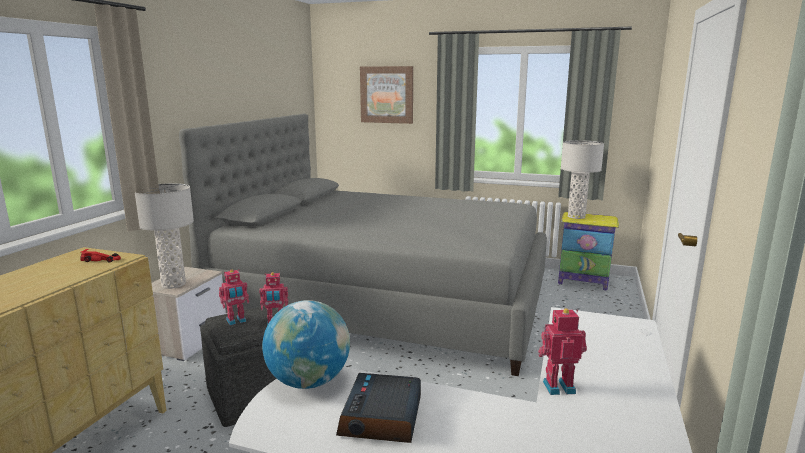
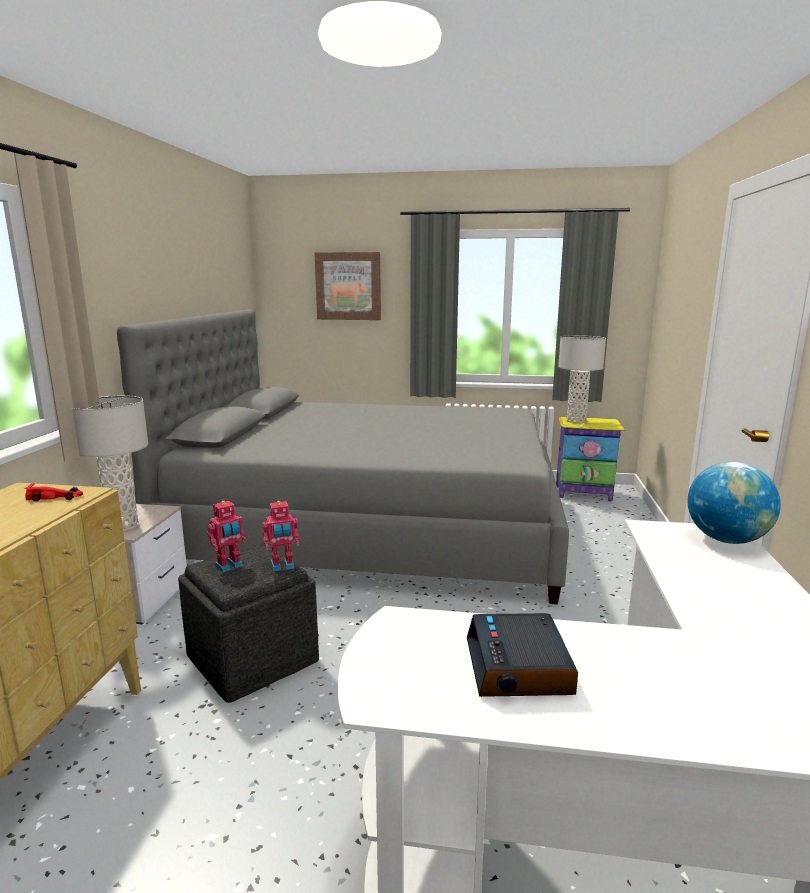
camera: 10 degrees left, 0 degrees up
(309, 381) = (401, 632): globe -> globe (726, 539)
(558, 386) = (693, 608): toy robot -> none

